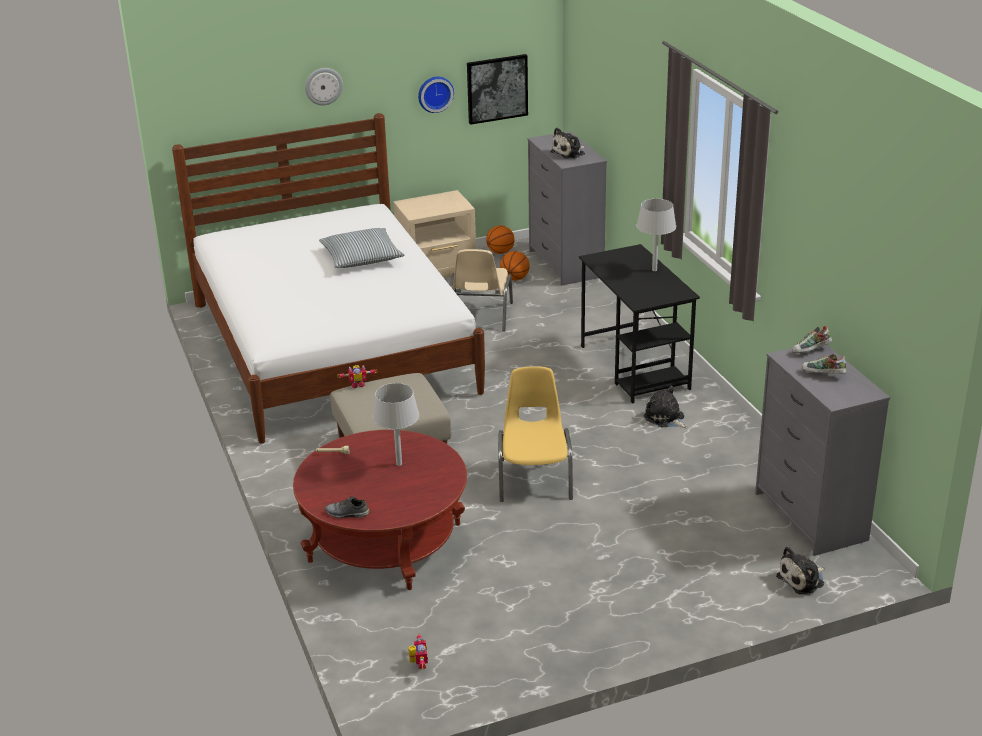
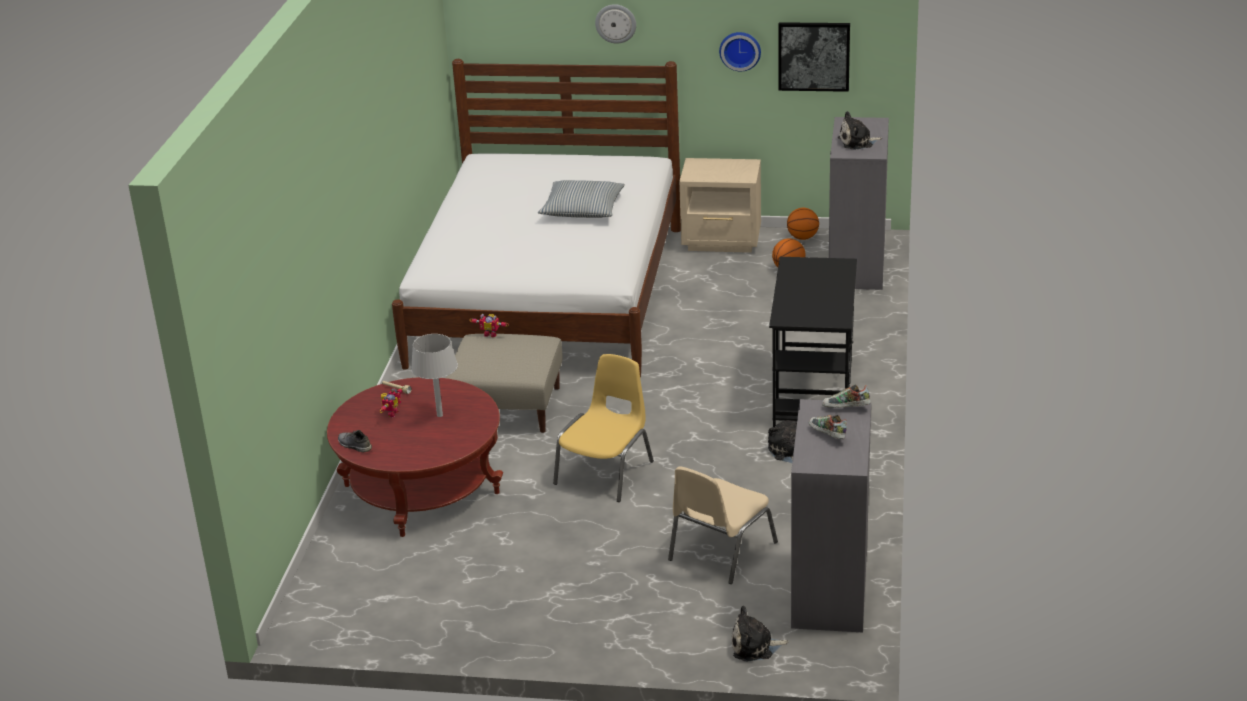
camera: 30 degrees right, 0 degrees up
(418, 664) = (348, 601): toy robot -> toy robot (390, 413)
(480, 317) = (714, 300): beige chair -> beige chair (720, 552)
(654, 270) = (838, 289): grey table lamp -> none

